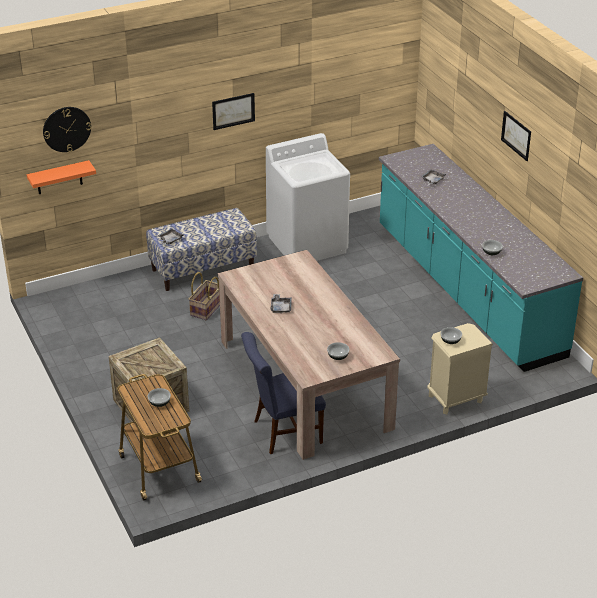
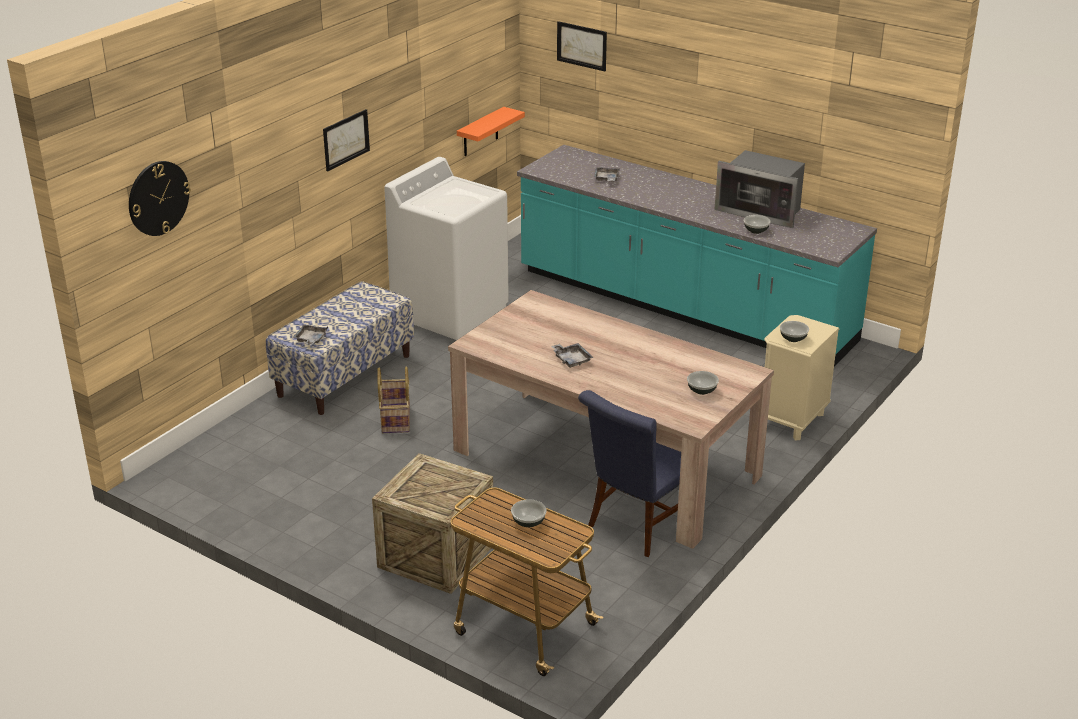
camera: 30 degrees left, 5 degrees down
(59, 178) = (153, 279): orange shelf -> orange shelf (480, 132)
(513, 238) = (761, 211): none -> microwave
(516, 135) = (727, 84): picture -> picture (581, 46)

